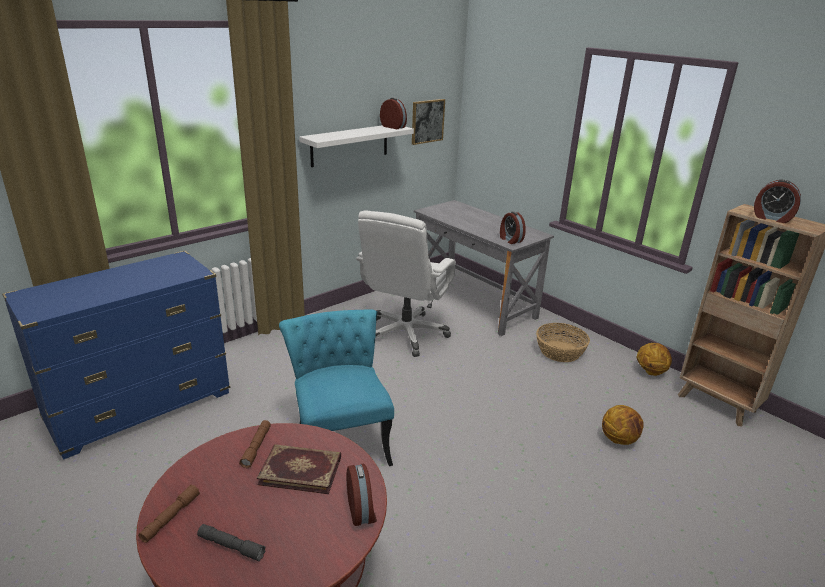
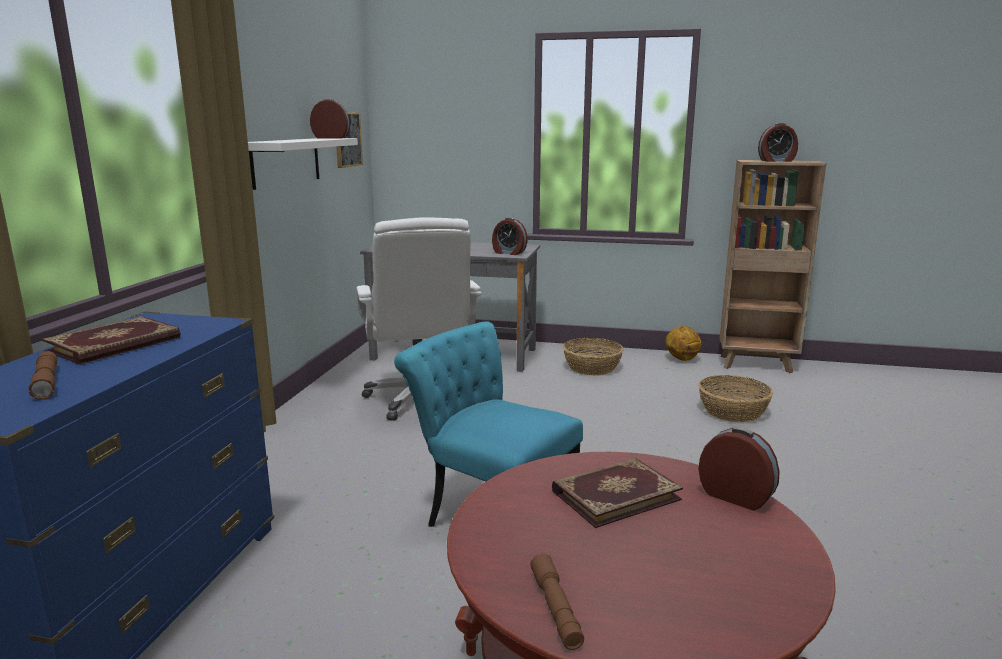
camera: 35 degrees left, 10 degrees down
(135, 275) = (115, 345): none -> book
(231, 546) = (680, 592): grey flashlight -> none
(256, 447) = (526, 498): brown flashlight -> brown flashlight (46, 382)
(619, 439) = (733, 411): basketball -> basket

